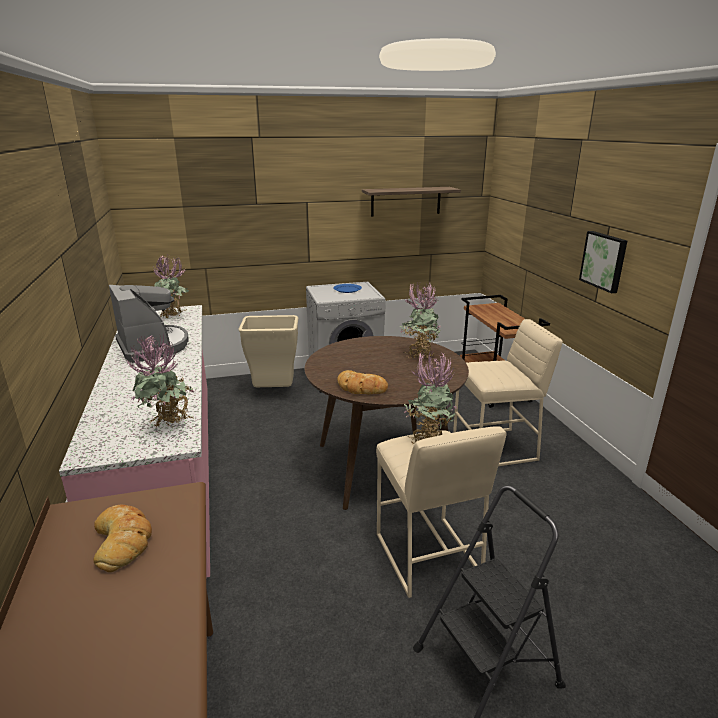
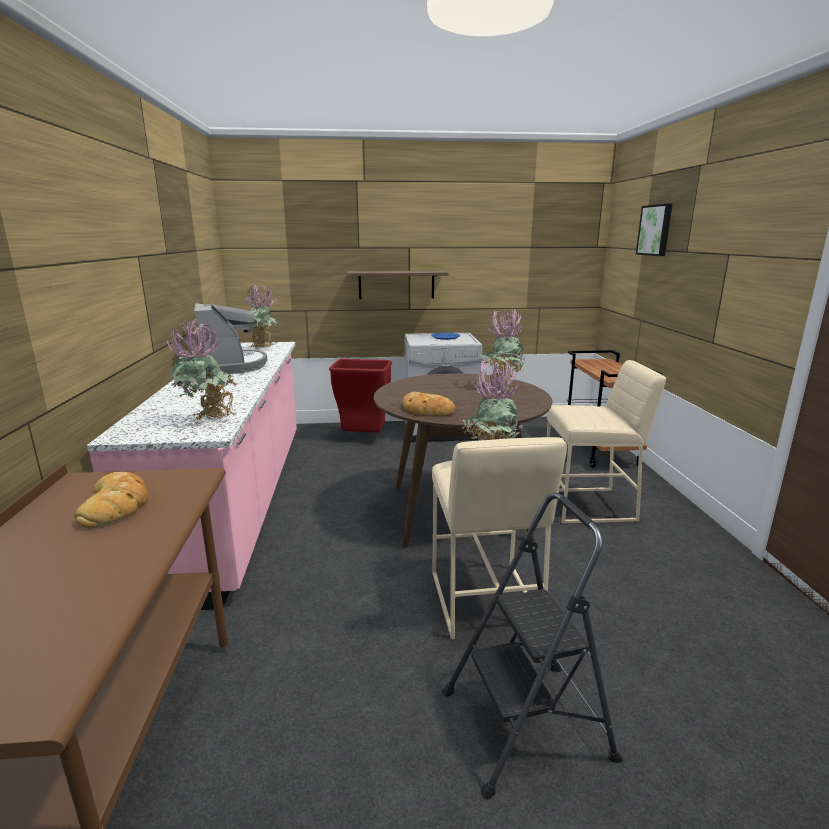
camera: 10 degrees right, 5 degrees down
(274, 392) = (364, 439): beige trash can -> red trash can
(406, 201) = (513, 250): shelf -> shelf (396, 284)
(604, 261) = (722, 294): picture -> picture (655, 230)

